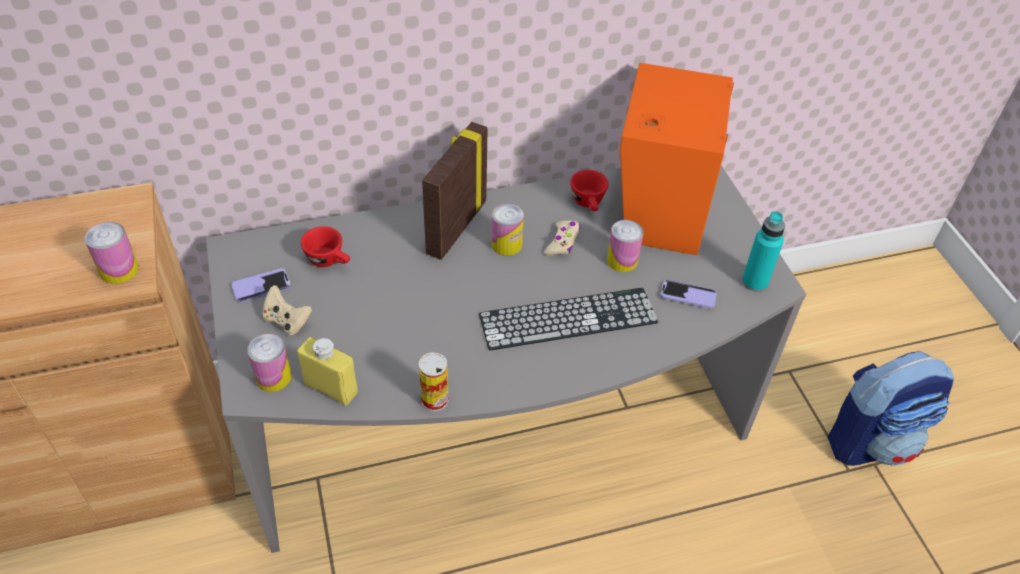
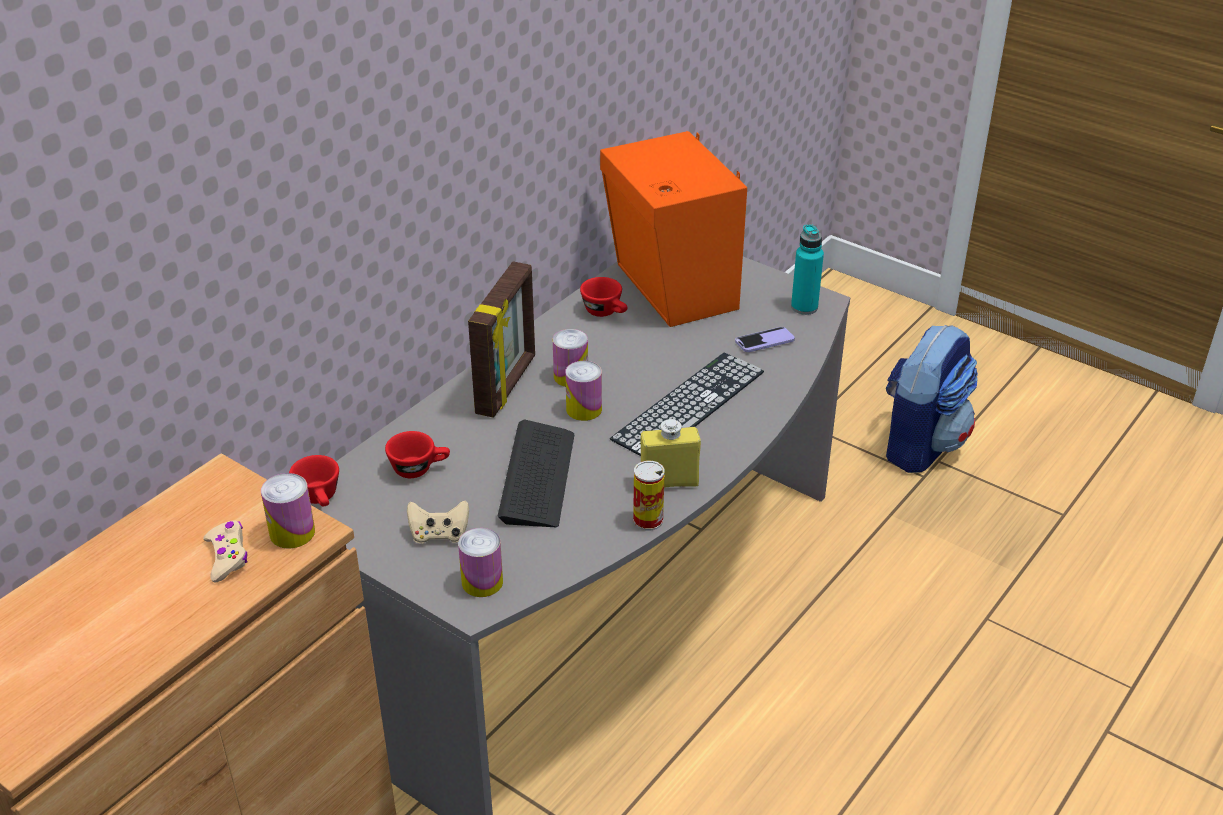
camera: 35 degrees left, 10 degrees down
(247, 247) = (320, 498): none -> red cup
(261, 287) = (378, 522): phone -> none
(331, 388) = (546, 561): yellow bottle -> yellow bottle (669, 482)
(397, 314) = (537, 476): none -> keyboard
(455, 227) = (507, 385): picture frame -> picture frame turned 150 degrees counterclockwise
(562, 242) = (618, 352): beige game controller -> beige game controller (227, 556)
(622, 260) = (683, 341): can -> can (584, 409)

